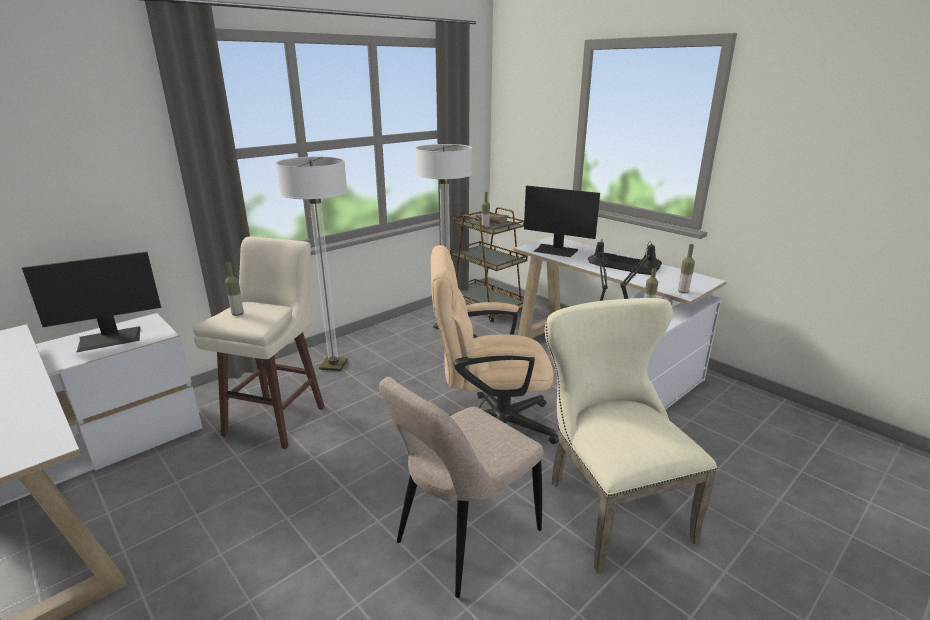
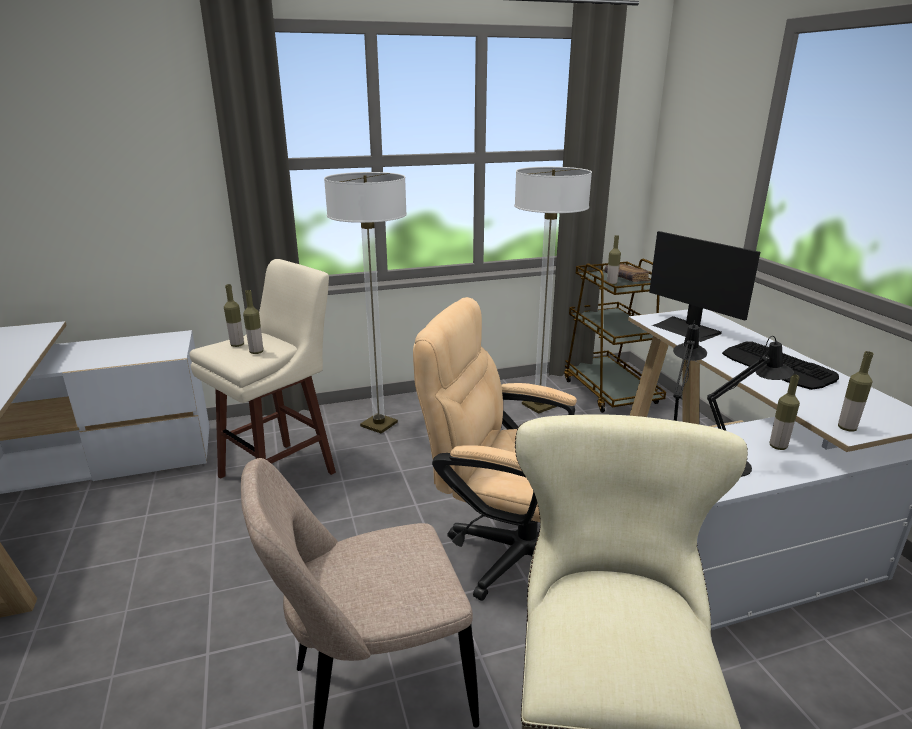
camera: 25 degrees right, 0 degrees up
(110, 339) = (129, 349): monitor -> none
(262, 316) = (256, 352): none -> bottle

